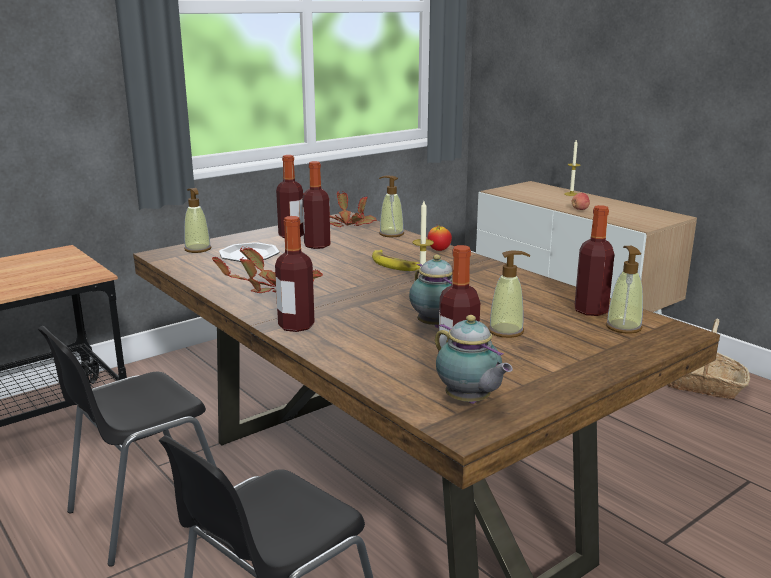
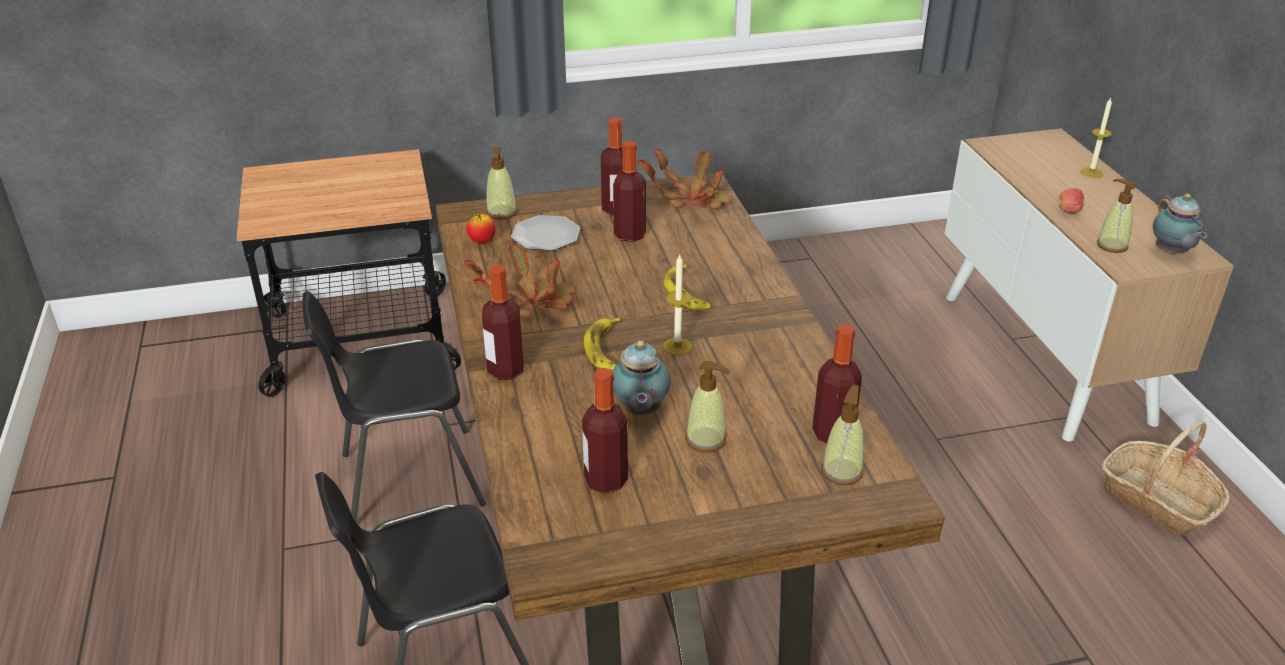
camera: 25 degrees right, 15 degrees up
(367, 301) = (605, 349): none -> banana
(391, 234) = (730, 231): soap dispenser -> soap dispenser (1111, 245)
(439, 250) = (760, 277): apple -> apple (482, 241)
(469, 402) = (576, 530): teapot -> teapot (1171, 253)

